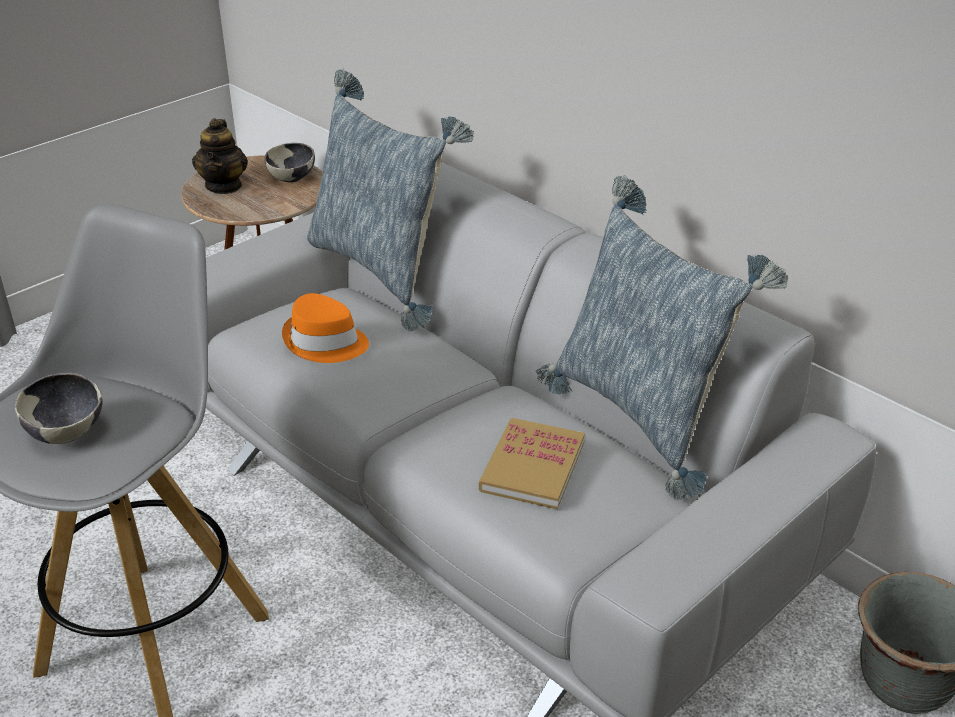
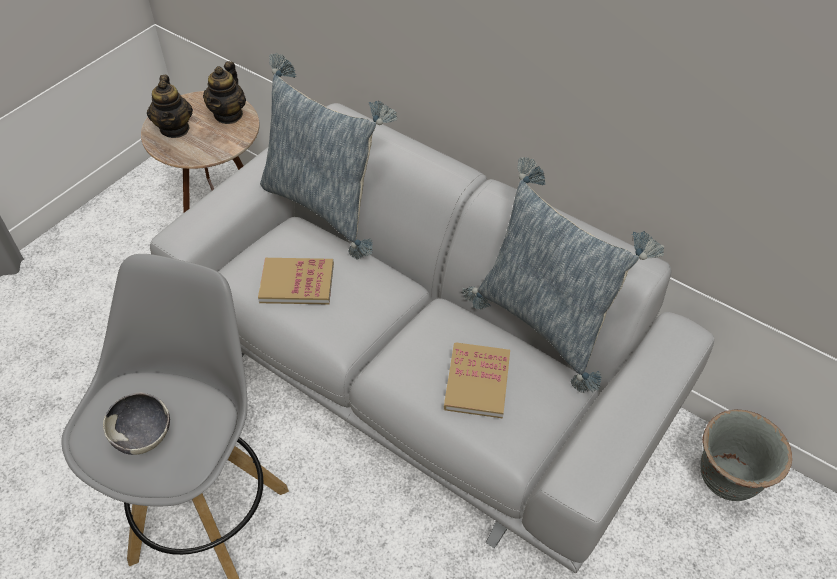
camera: 10 degrees left, 15 degrees up
(292, 178) = (228, 115): bowl -> teapot
(325, 343) = (297, 283): orange hat -> book

